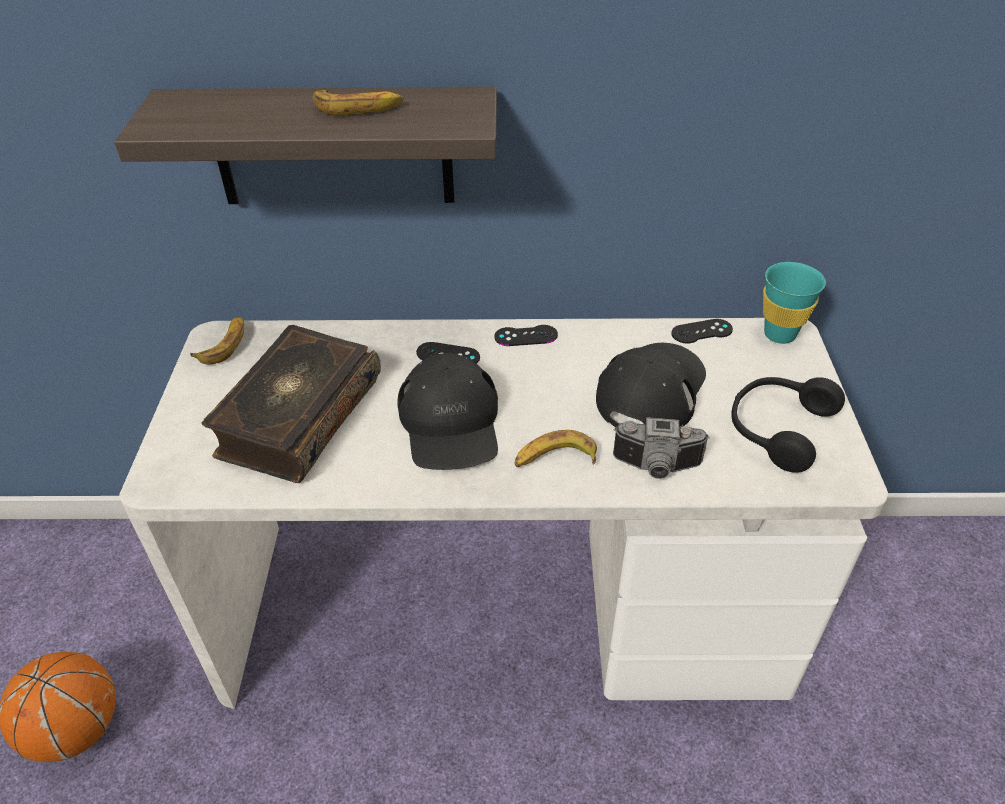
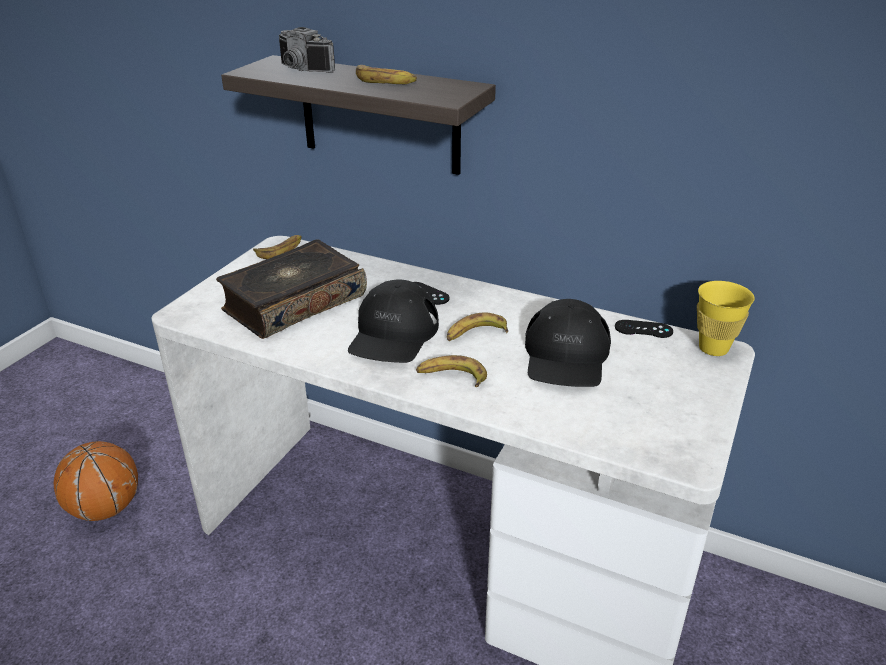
camera: 25 degrees right, 10 degrees down
(526, 336) = (494, 296): black game controller -> none
(541, 393) = (475, 334): none -> banana
(651, 390) = (566, 356): black cap -> black cap turned 135 degrees clockwise
(657, 468) = (527, 406): camera -> camera (301, 70)
(777, 428) = (654, 410): black headphones -> none
(779, 334) = (713, 348): turquoise cup -> yellow cup

